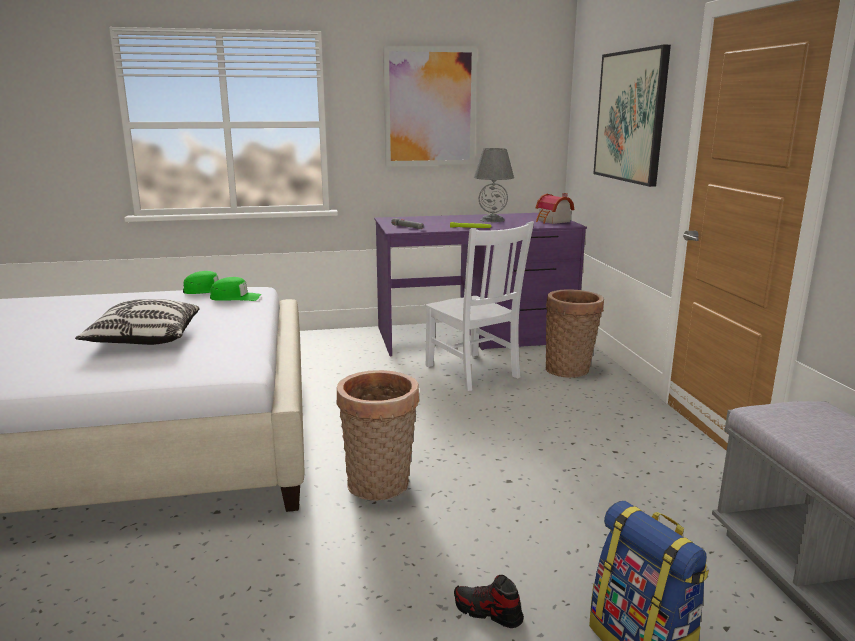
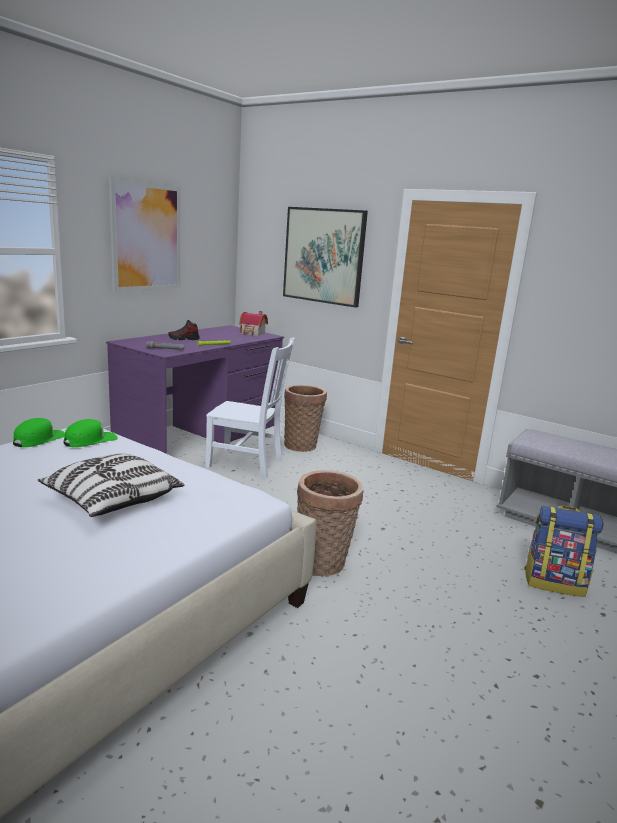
camera: 45 degrees left, 0 degrees up
(487, 612) = (487, 603): shoe -> shoe (184, 339)
(492, 220) = (209, 336): grey table lamp -> none

